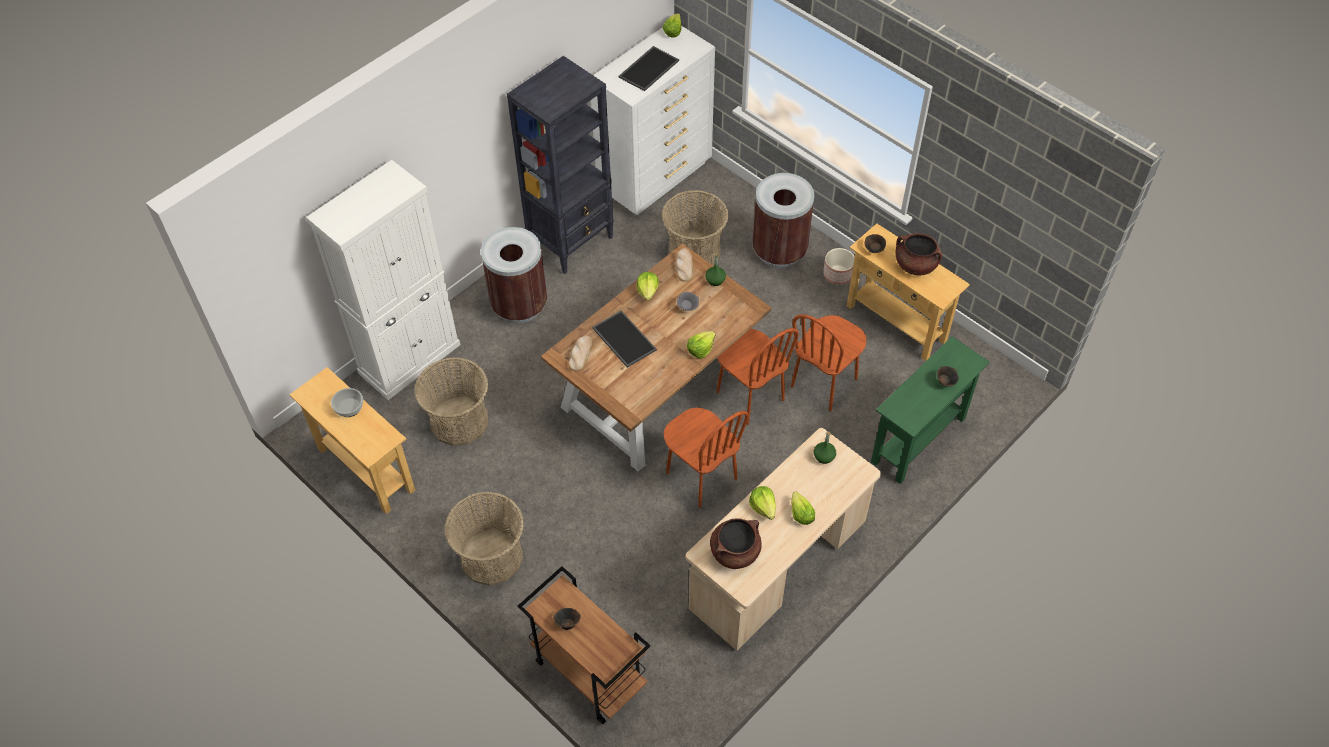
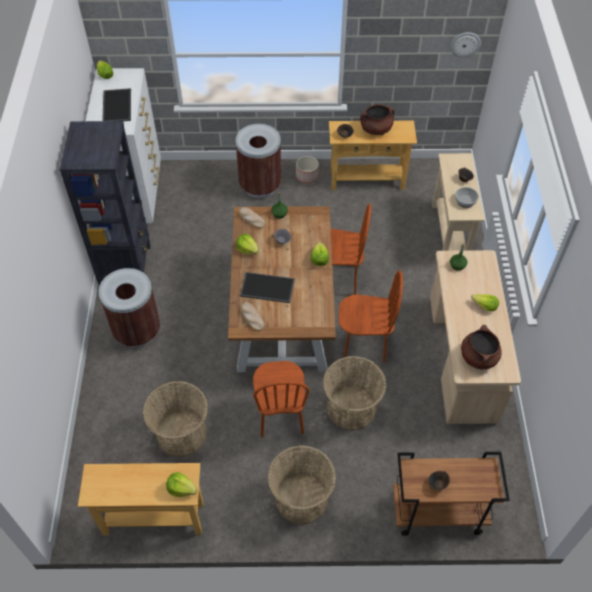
camera: 45 degrees left, 0 degrees up
(349, 407) = (134, 476): bowl -> bowl (465, 201)
(410, 359) = (100, 422): white cabinet -> none
(694, 251) = (211, 220): basket -> basket (351, 408)
(763, 507) = (461, 319): lettuce -> lettuce (181, 488)
(824, 383) = (368, 240): brown chair -> brown chair (280, 416)
(918, 440) = (449, 233): green console table -> beige console table
(1054, 227) = (465, 44): none -> wall clock

